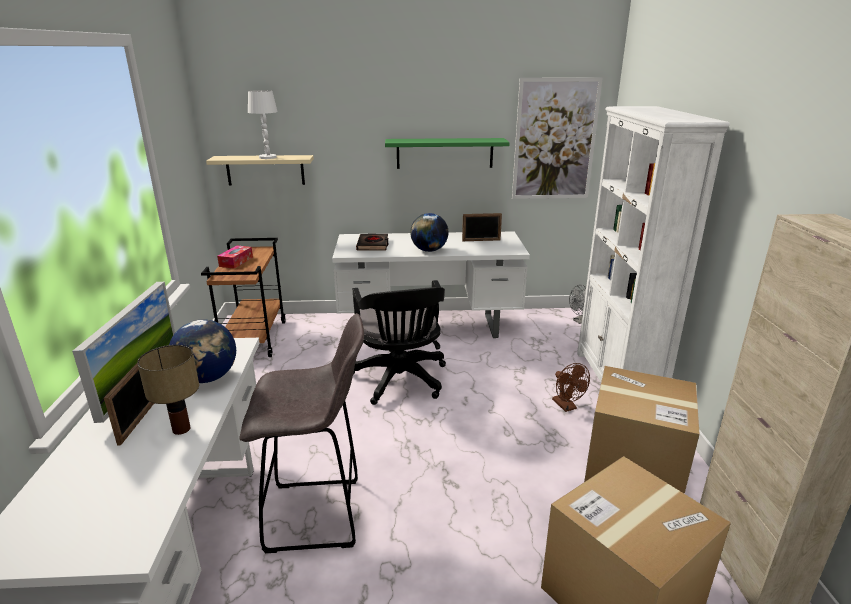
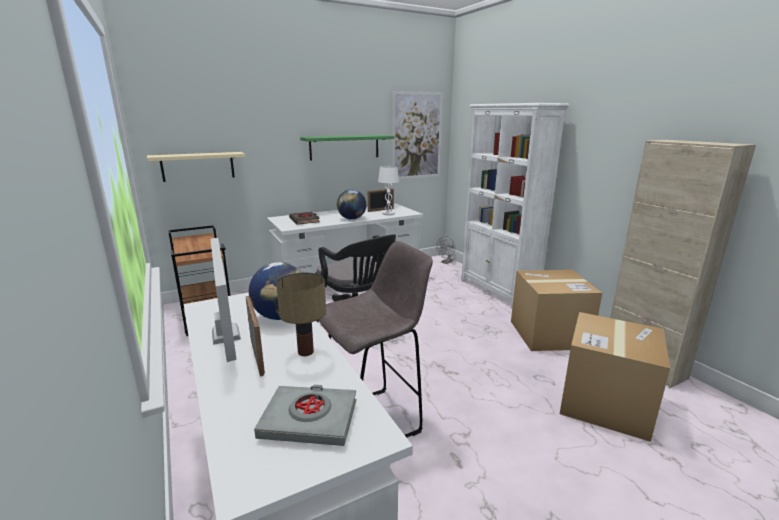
camera: 25 degrees left, 5 degrees down
(102, 509) = (309, 420): none -> grey book
(236, 262) = (188, 246): tissue box -> none
(267, 157) = (203, 154): white table lamp -> white table lamp (388, 213)
(567, 406) = (481, 311): brown fan -> none

